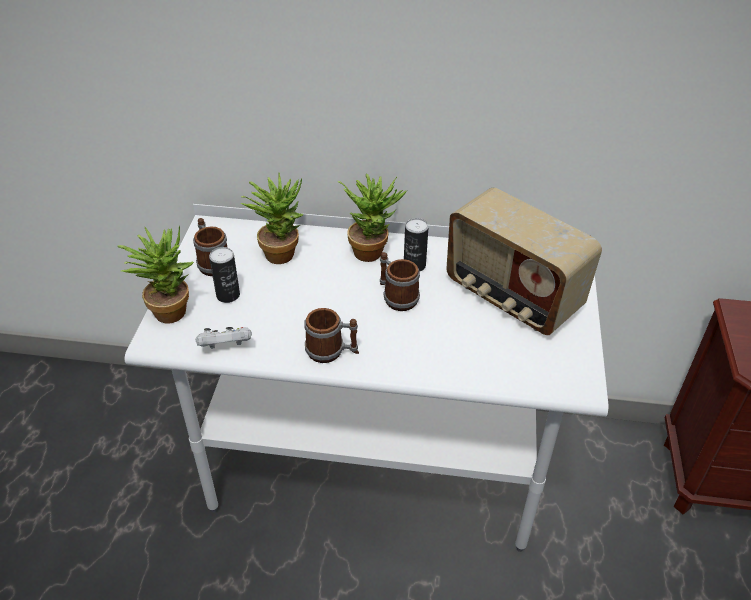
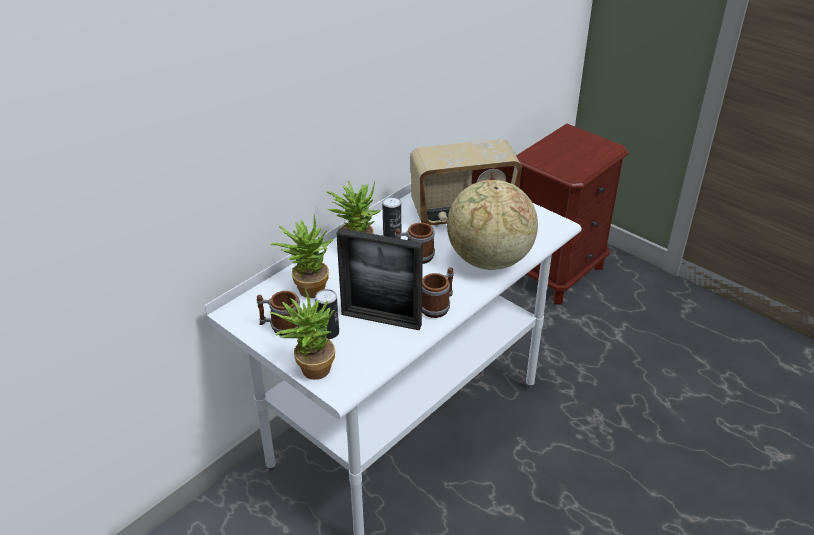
camera: 55 degrees left, 5 degrees down
(226, 347) = (385, 353): white game controller -> none
(275, 320) = (381, 319): none -> picture frame
(448, 356) = (488, 260): none -> globe

